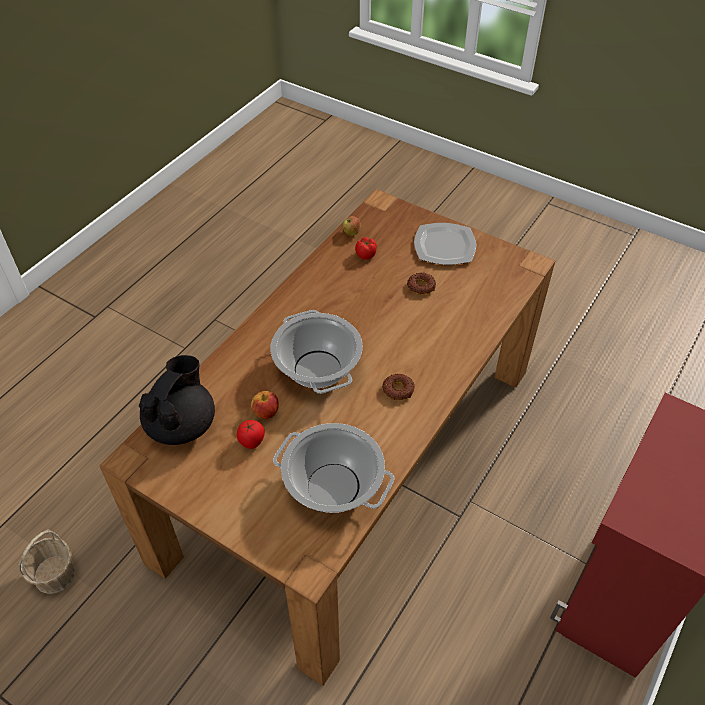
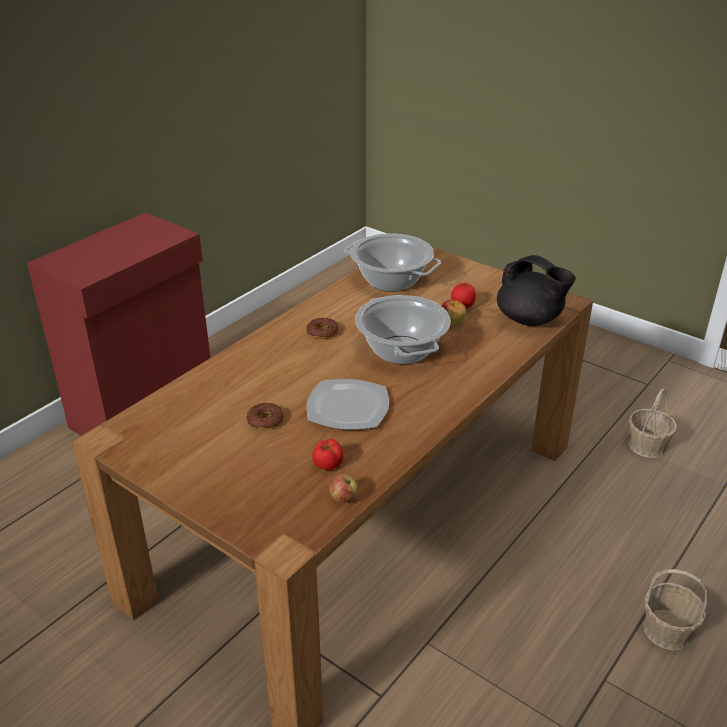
camera: 175 degrees left, 15 degrees down
(128, 381) = (667, 631): none -> basket
(182, 424) = (529, 319): black teapot -> black teapot turned 75 degrees counterclockwise
(444, 246) = (212, 469): plate -> plate (348, 407)

